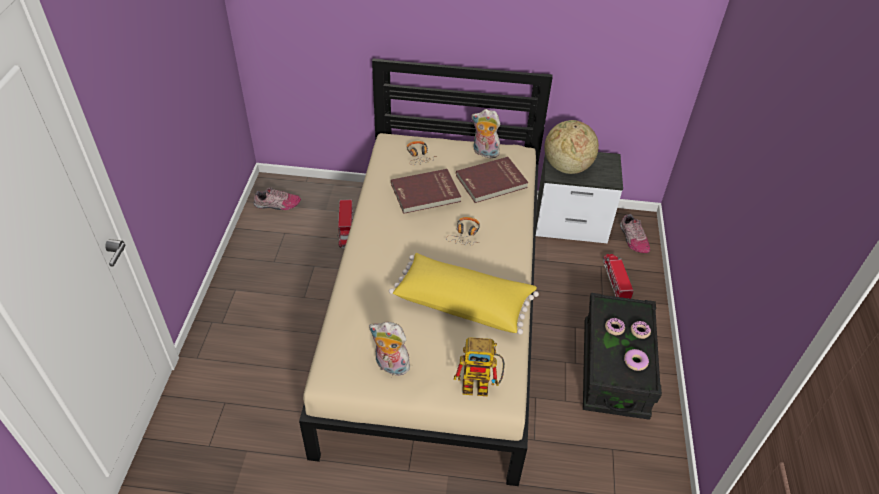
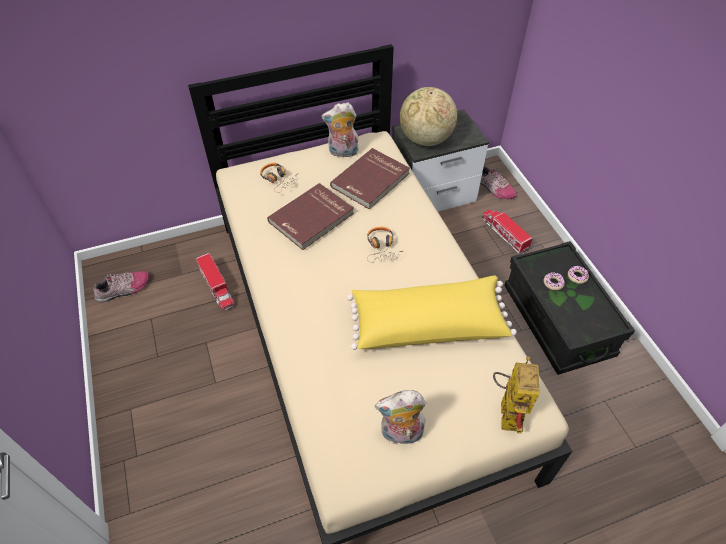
camera: 25 degrees left, 5 degrees up
(481, 385) = (507, 409): toy robot -> toy robot turned 60 degrees counterclockwise
(635, 362) = (593, 309): donut -> none

